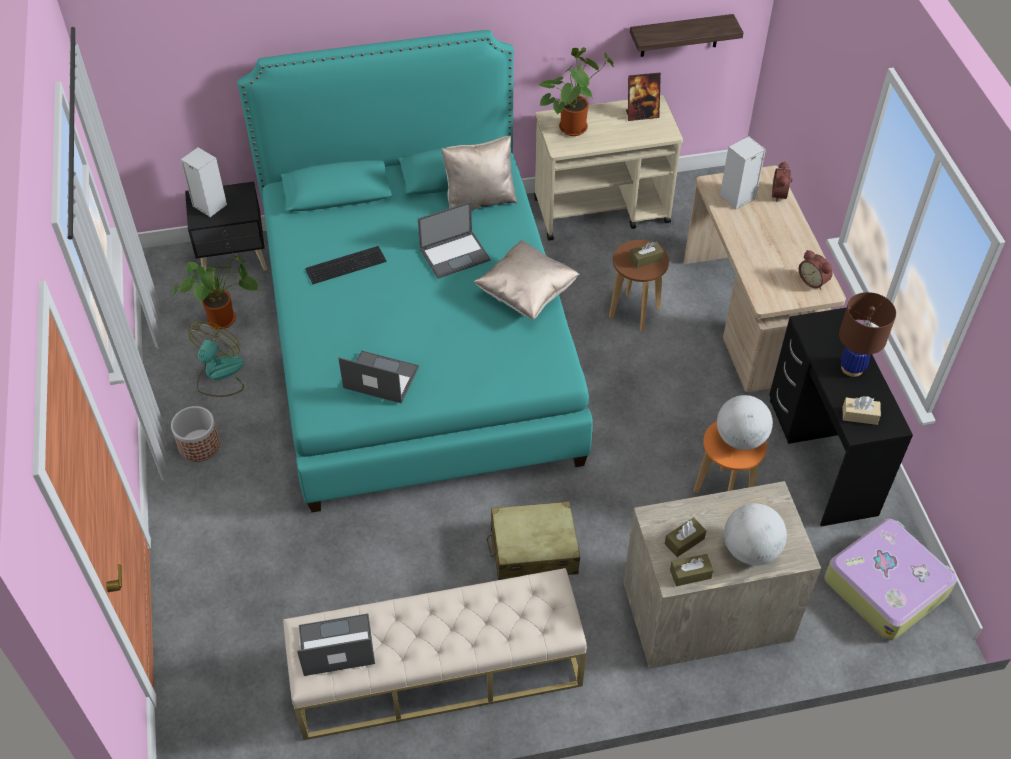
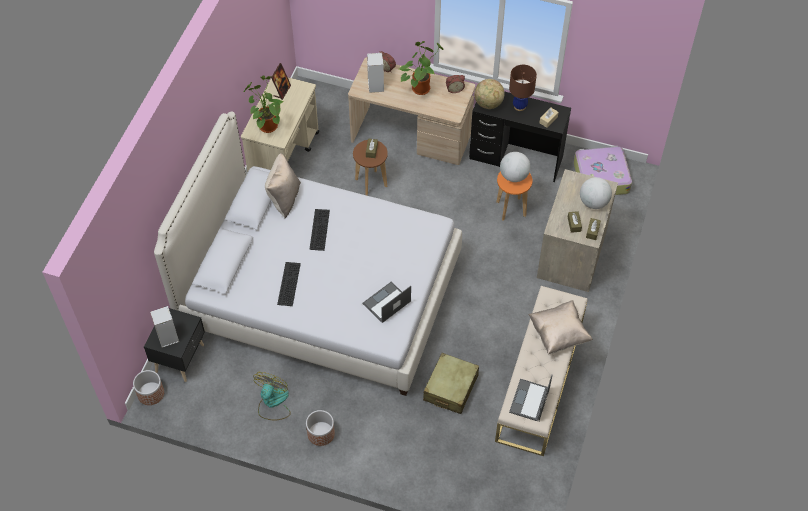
camera: 60 degrees left, 5 degrees up
(170, 256) = (150, 393): none -> planter
(219, 374) = (273, 403): fan -> fan turned 60 degrees clockwise
(225, 318) = (228, 383): potted plant -> potted plant (420, 87)
(417, 343) = (320, 293): turquoise bed -> white bed
(455, 254) = (318, 229): laptop -> keyboard
(526, 294) = (371, 211): beige pillow -> beige pillow (558, 334)
(533, 550) = (494, 305): beige suitcase -> beige suitcase (450, 388)
(680, 35) = (268, 37): shelf -> none
(820, 329) = (488, 104): none -> globe

